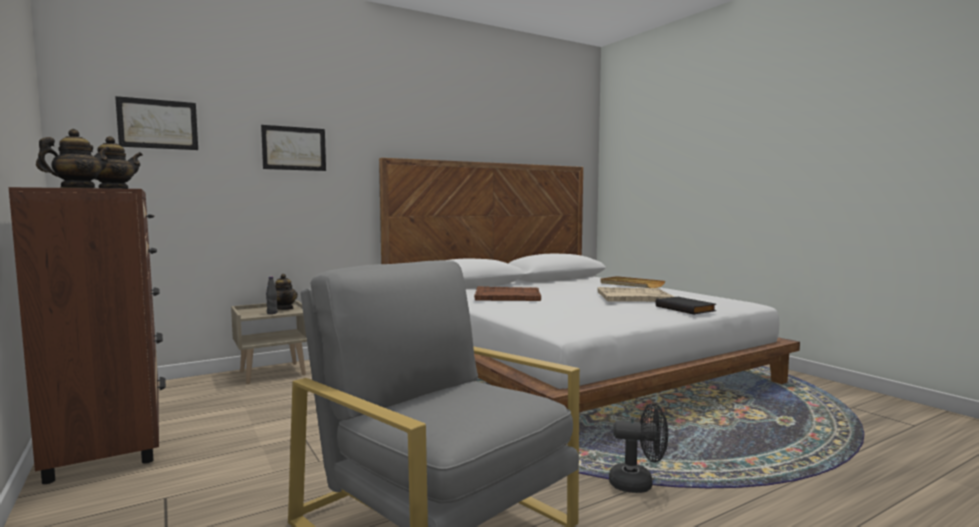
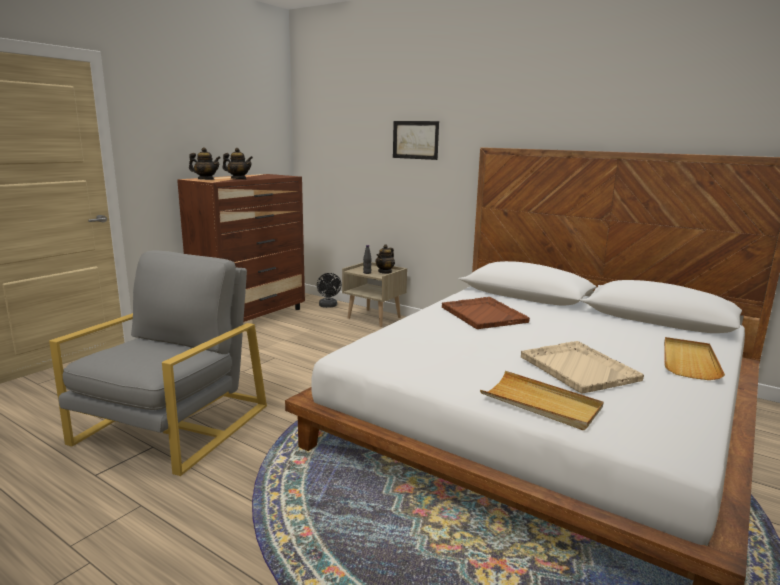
camera: 65 degrees right, 10 degrees up
(158, 124) = (338, 125): picture -> none
(638, 483) = (253, 497): black fan -> black fan (328, 306)
(686, 308) = (541, 404): black book -> beige tray

